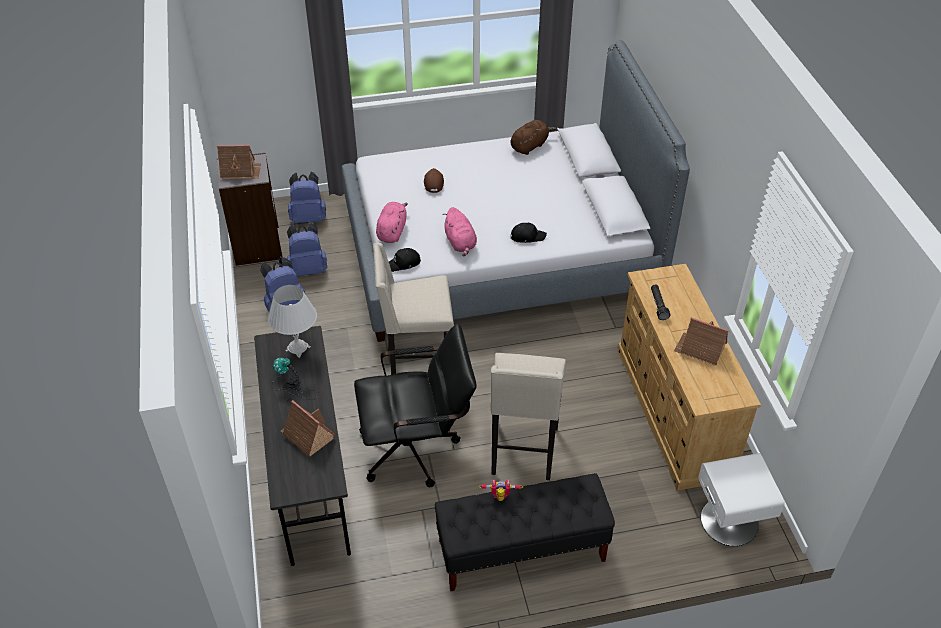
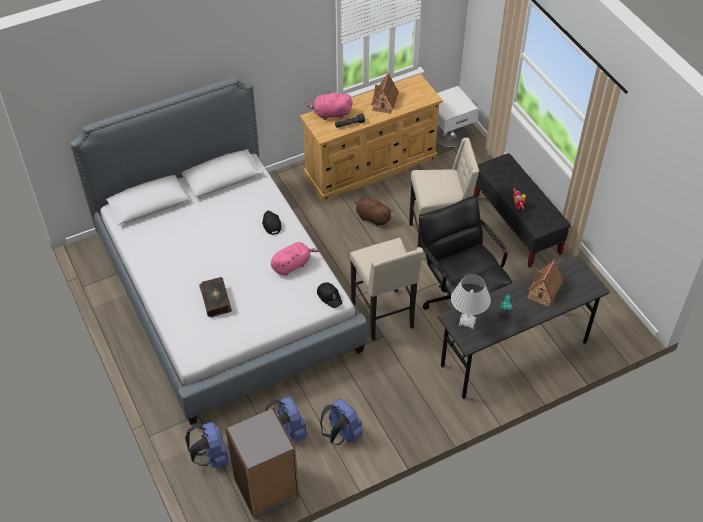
camera: 105 degrees left, 5 degrees up
(240, 171) = (262, 439): toy house -> none
(392, 231) = (290, 315): pink plush toy -> pink plush toy (331, 114)
(433, 183) = (216, 300): brown cap -> book
(530, 146) = (142, 244): brown plush toy -> brown plush toy (372, 218)

